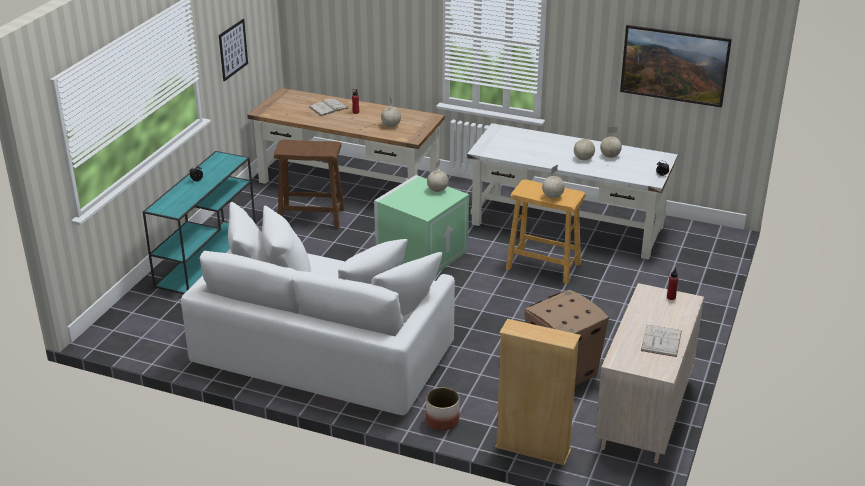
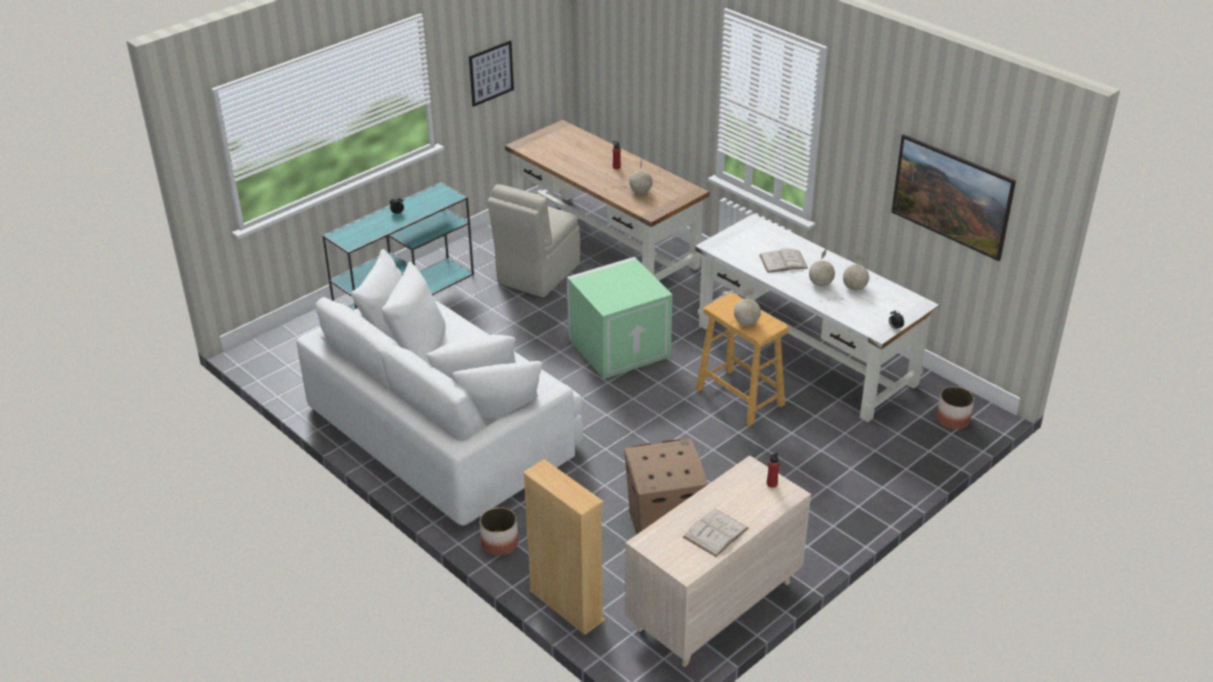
camera: 25 degrees right, 5 degrees up
(311, 217) = (537, 274): brown stool -> beige chair
(328, 107) = (593, 155): white book -> white book (783, 261)
(437, 190) = (641, 281): globe -> none
(705, 243) = (953, 420): none -> planter

